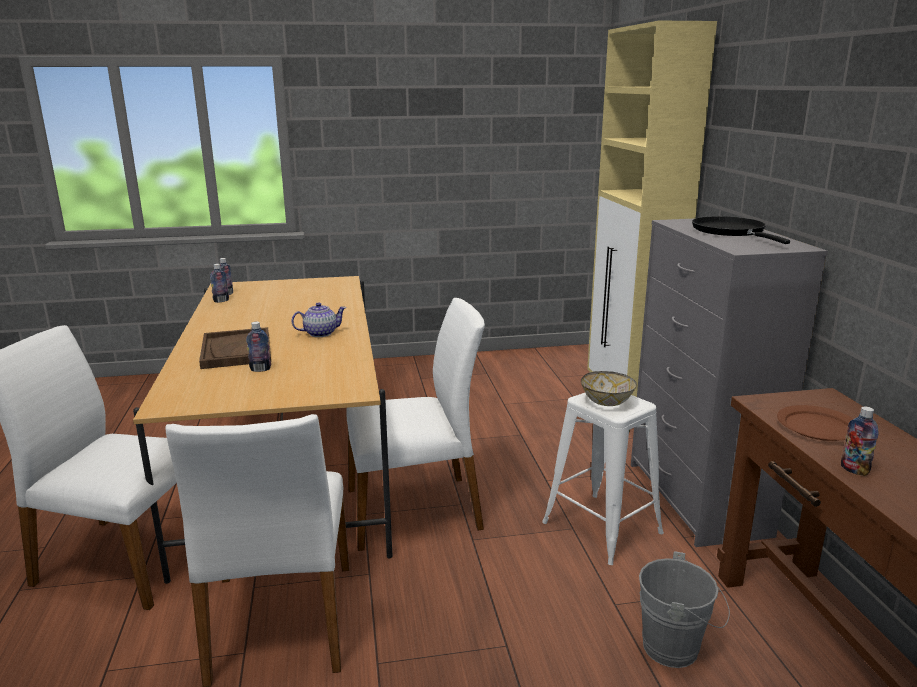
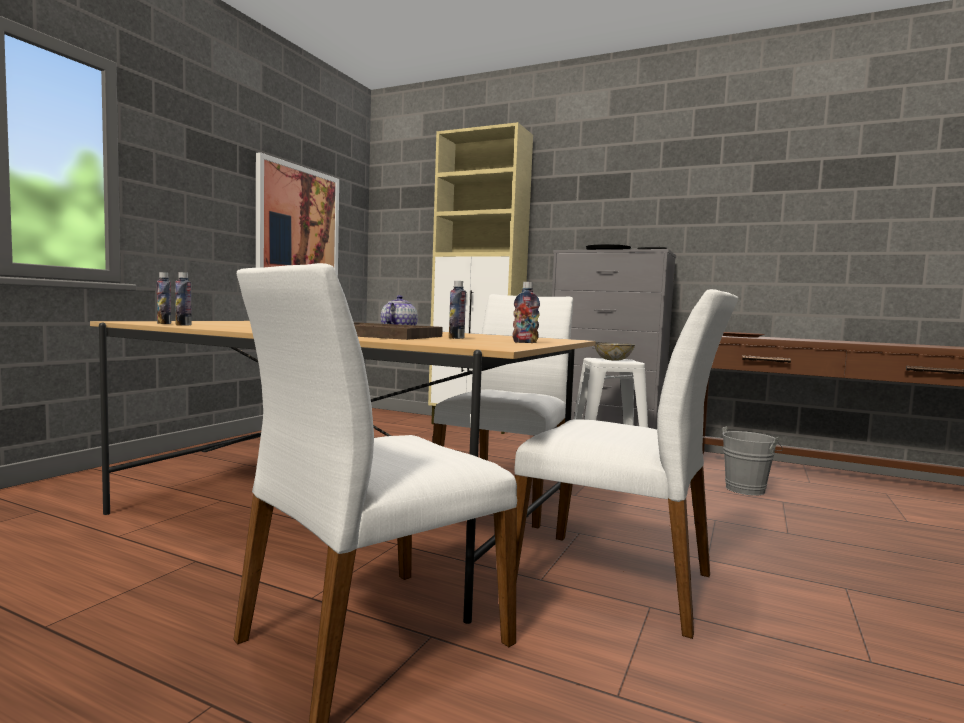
camera: 55 degrees left, 15 degrees down
(485, 151) = (298, 223): none -> picture
(854, 470) = (793, 339): bottle -> bottle (525, 342)

